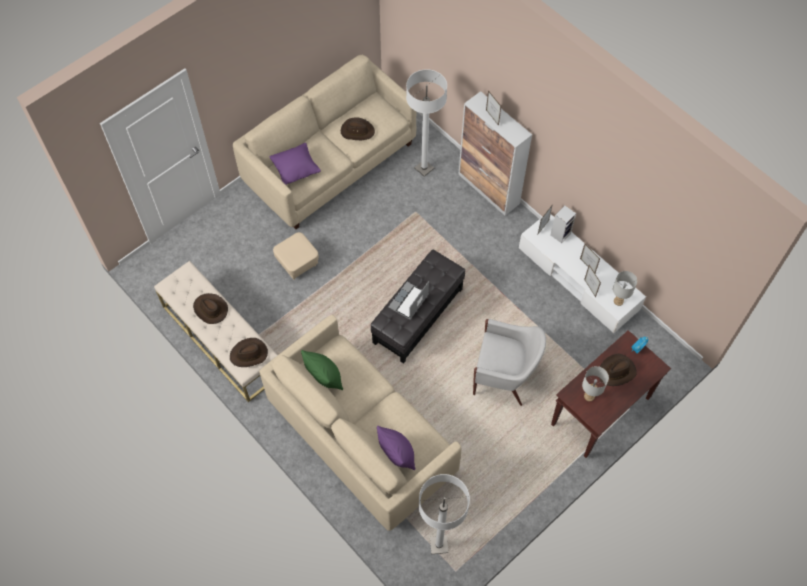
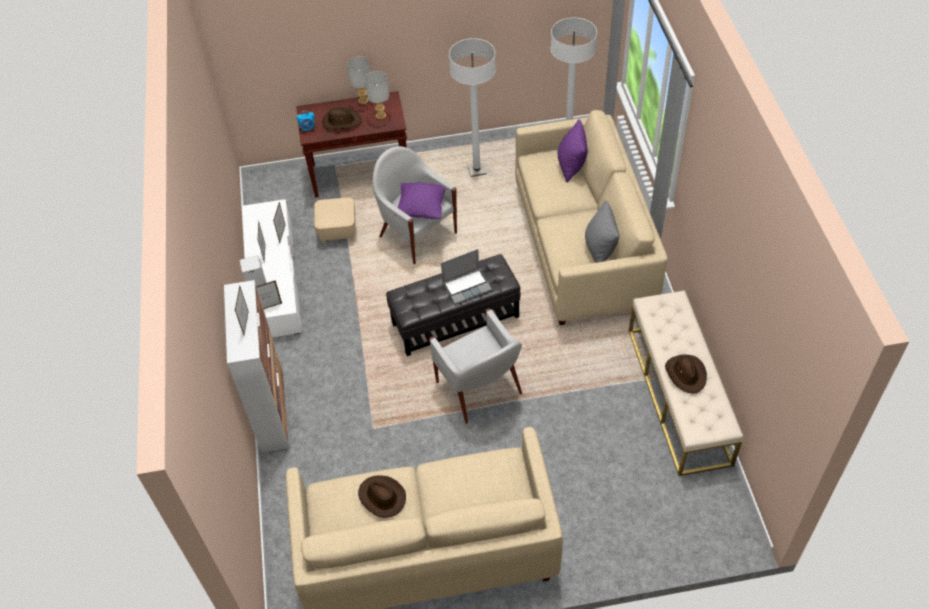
camera: 145 degrees left, 10 degrees down
(249, 354) = (664, 310): brown hat -> none
(296, 170) = (494, 483): purple pillow -> purple pillow (421, 209)
(297, 263) = (547, 438): beige ottoman -> beige ottoman (337, 230)
(324, 378) = (600, 249): green pillow -> grey pillow
(364, 273) = (479, 389): none -> white armchair
(424, 168) = (321, 476): white floor lamp -> white floor lamp (476, 170)
(618, 301) = (269, 213): grey table lamp -> grey table lamp (363, 101)

